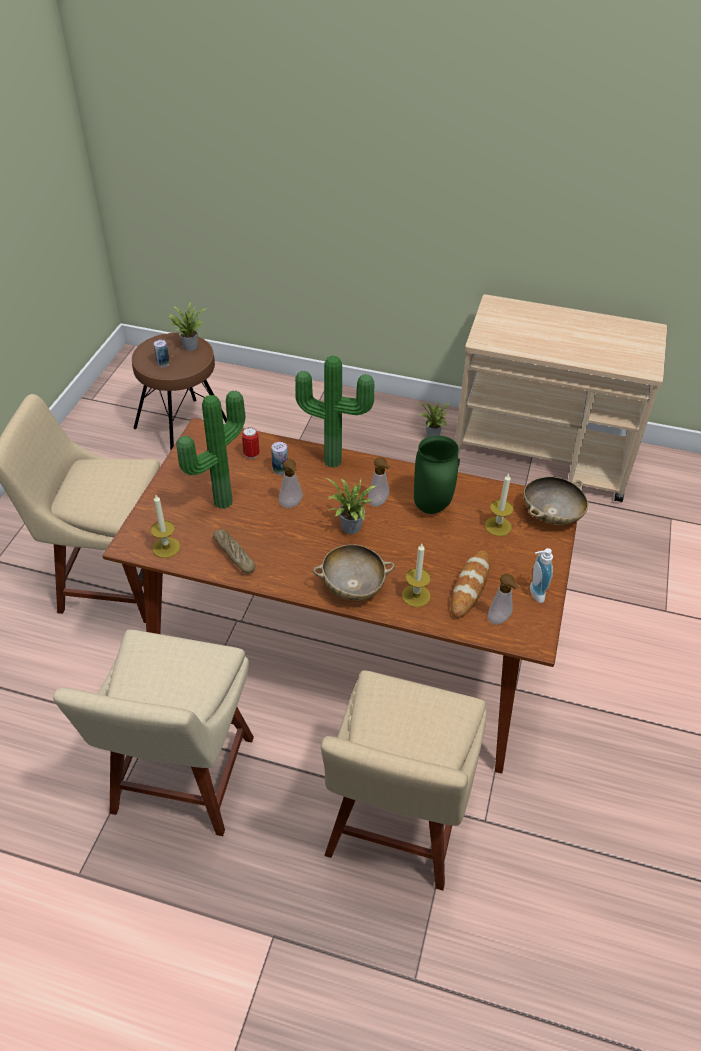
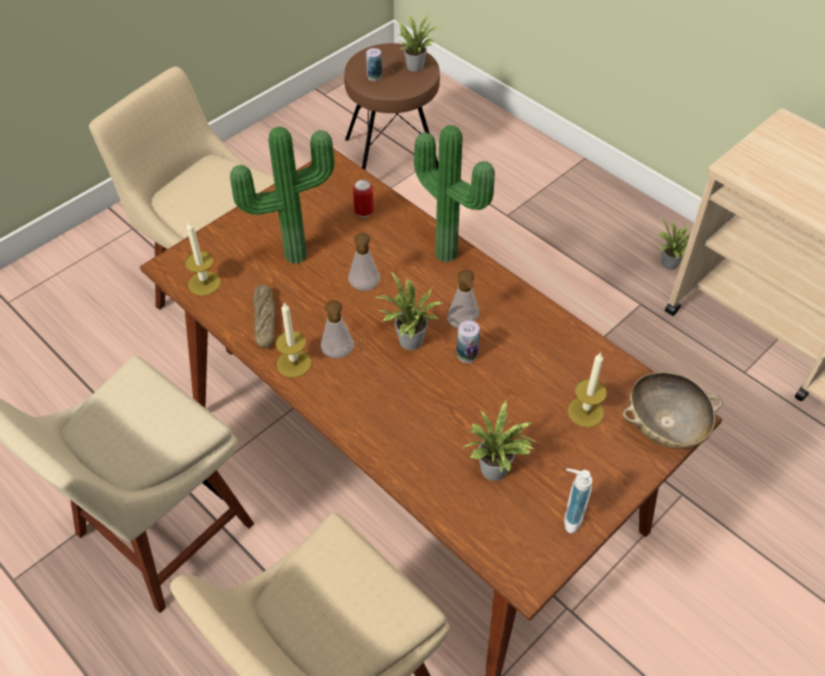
camera: 30 degrees right, 5 degrees up
(280, 470) = (382, 242): can -> can (467, 355)
(353, 586) = (363, 411): beige bowl -> none
(416, 596) = (425, 454): candle -> candle (294, 363)
(432, 507) = (522, 355): green vase -> none
(470, 586) = (496, 471): bread -> potted plant
(500, 620) = (502, 531): soap dispenser -> soap dispenser (338, 355)

